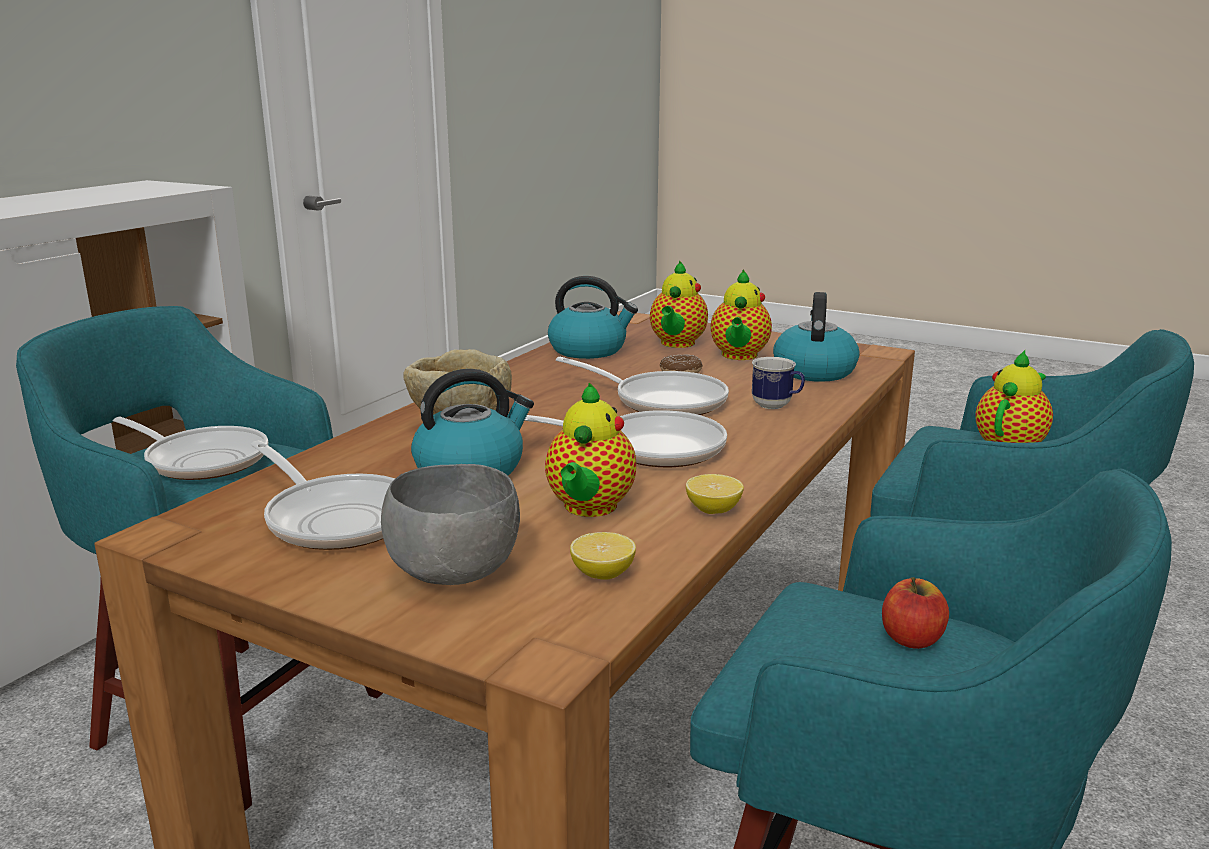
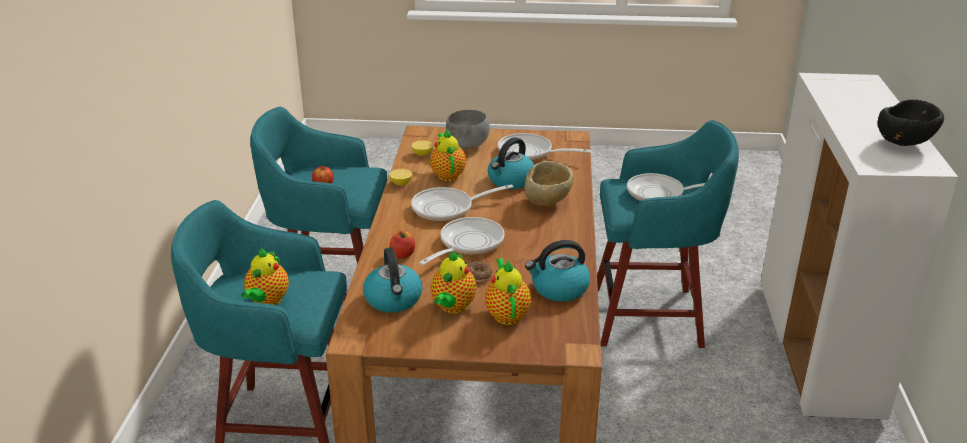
camera: 155 degrees right, 10 degrees up
(95, 191) = (904, 144): none -> black bowl
(662, 401) = (467, 244): frying pan -> frying pan turned 120 degrees clockwise
(739, 356) = (452, 307): teapot -> teapot turned 150 degrees counterclockwise
(777, 406) = (403, 254): mug -> apple

